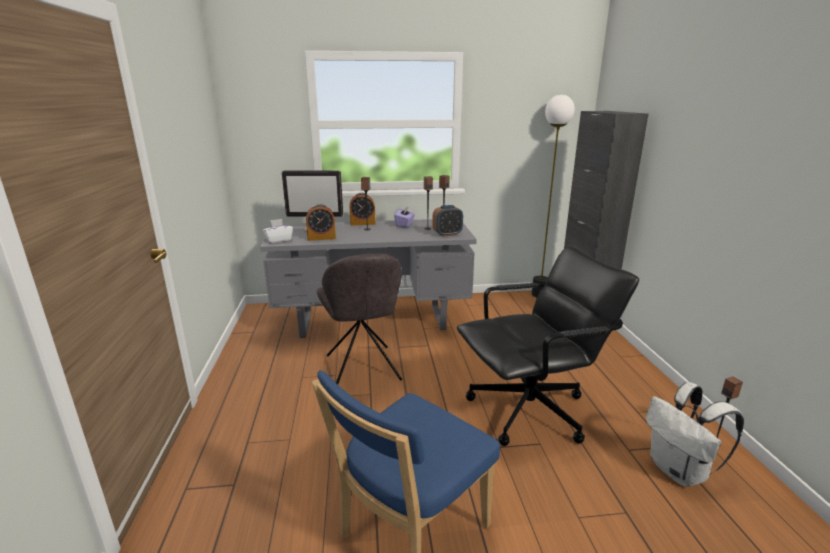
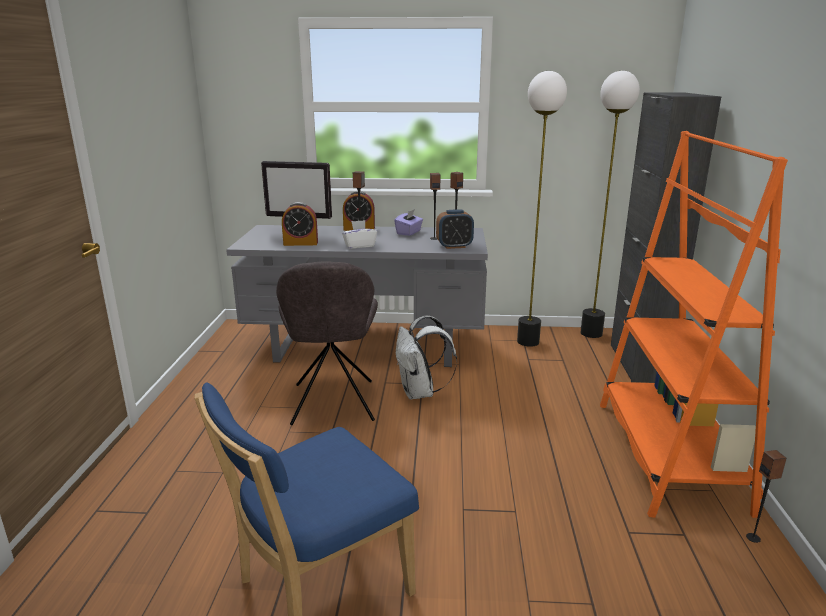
camera: 10 degrees right, 0 degrees up
(279, 240) = (251, 243): white tissue box -> white tissue box (359, 245)
(496, 305) = (528, 342): none -> floor lamp
(530, 411) = (519, 472): black office chair -> none
(631, 384) = (668, 454): none -> orange bookcase
(679, 471) = (686, 566): white backpack -> white backpack (420, 393)

